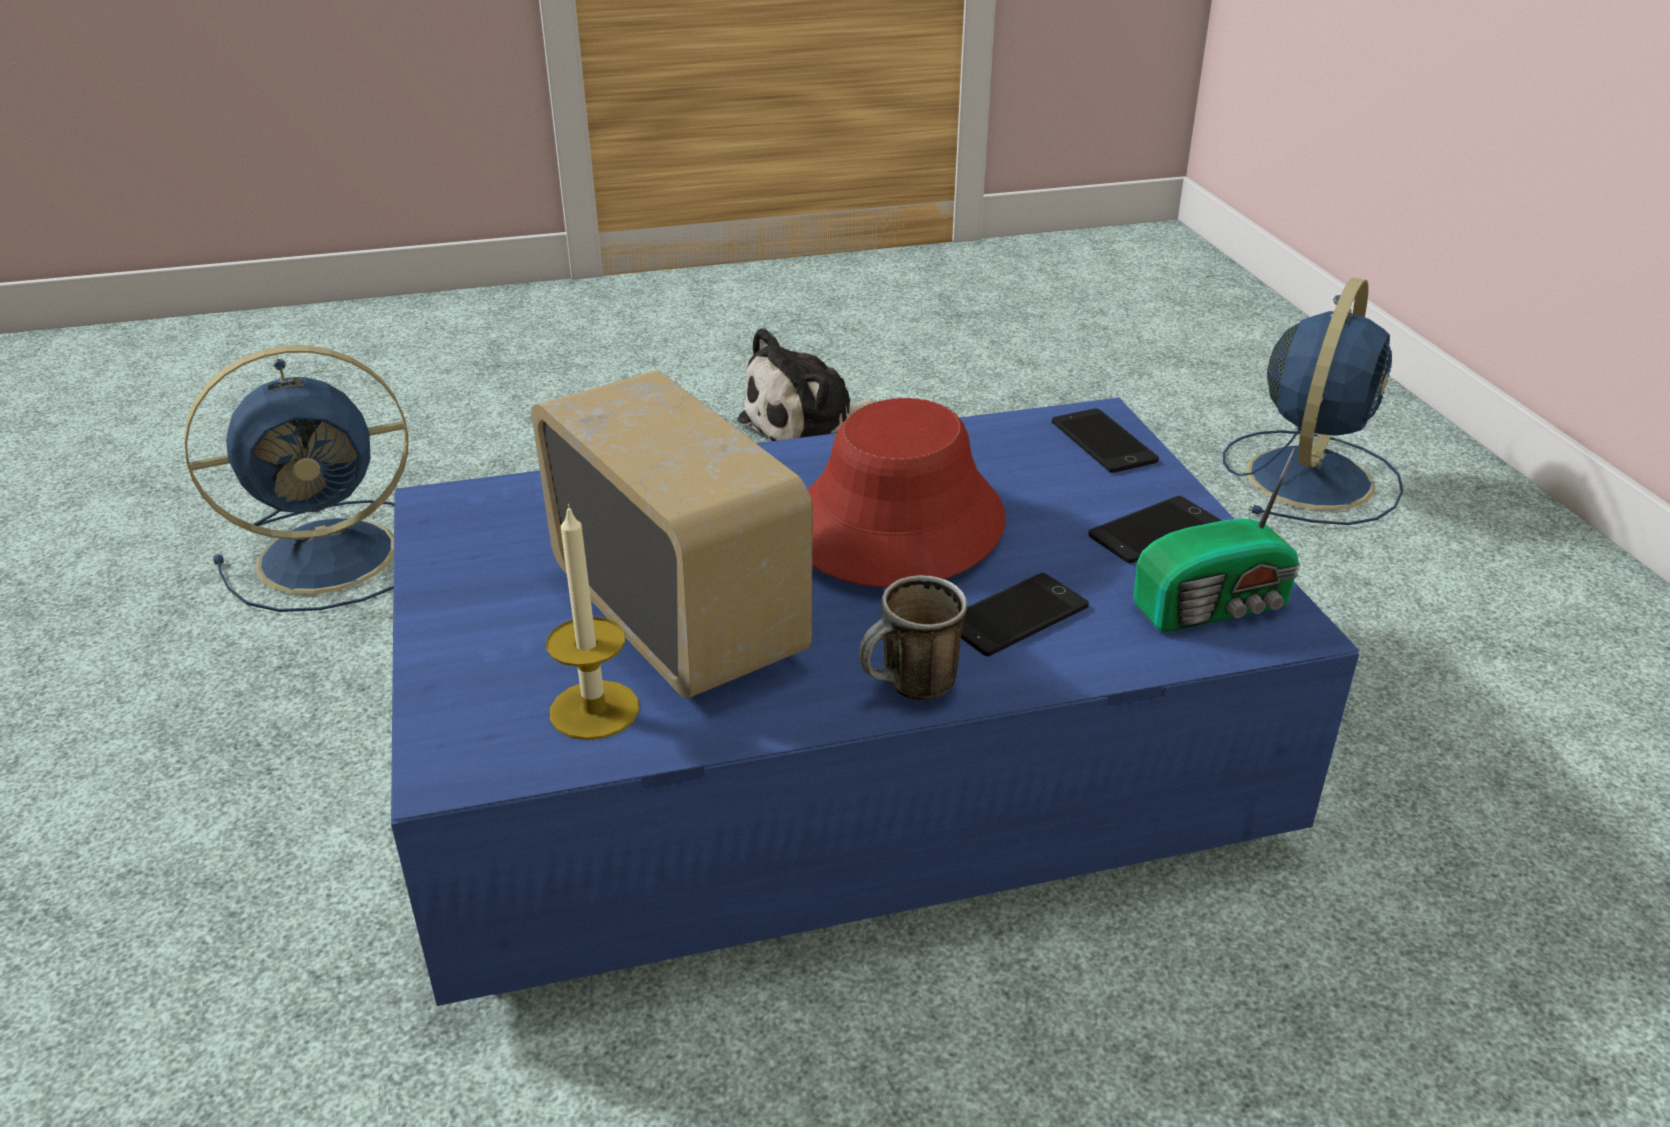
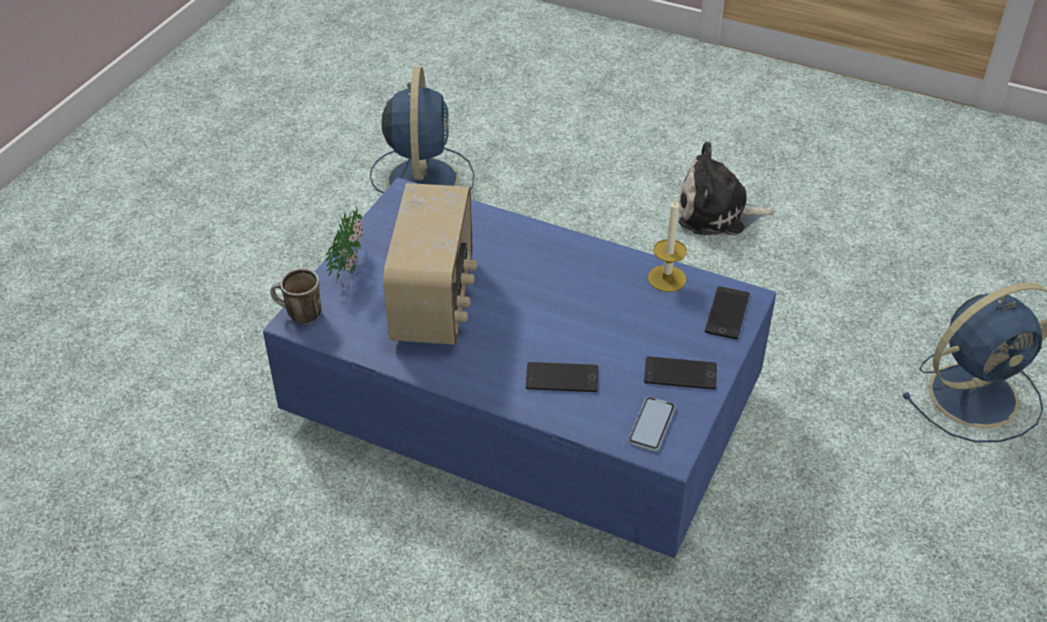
camera: 40 degrees right, 10 degrees up
(334, 555) = (422, 178): blue fan -> blue fan turned 105 degrees counterclockwise
(458, 636) = (350, 265): none -> potted plant
(594, 710) = (363, 325): candle -> candle (667, 278)
(896, 523) = (571, 305): red hat -> none
(911, 690) = (479, 385): mug -> mug (298, 316)
(1216, 607) = (651, 425): radio -> phone

